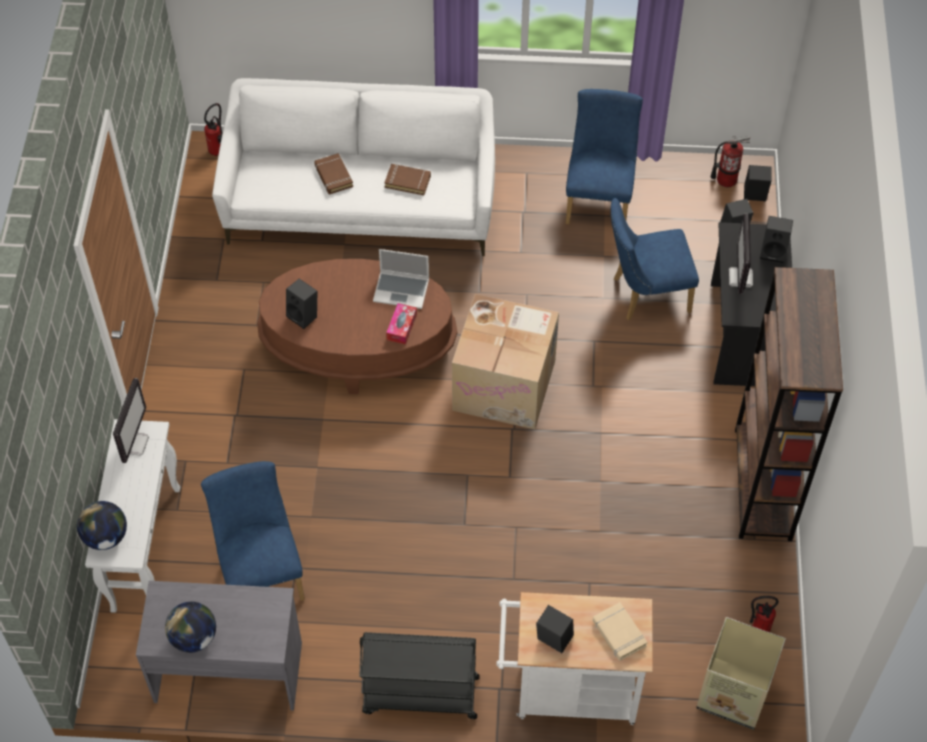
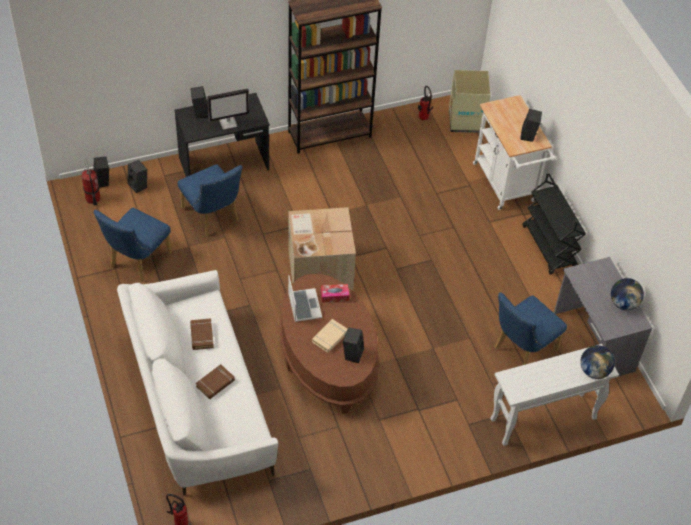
camera: 115 degrees left, 5 degrees down
(133, 443) = (521, 385): monitor -> none
(599, 198) = (137, 262): blue chair -> blue chair turned 45 degrees counterclockwise
(619, 633) = (508, 111): beige book -> beige book (330, 337)

